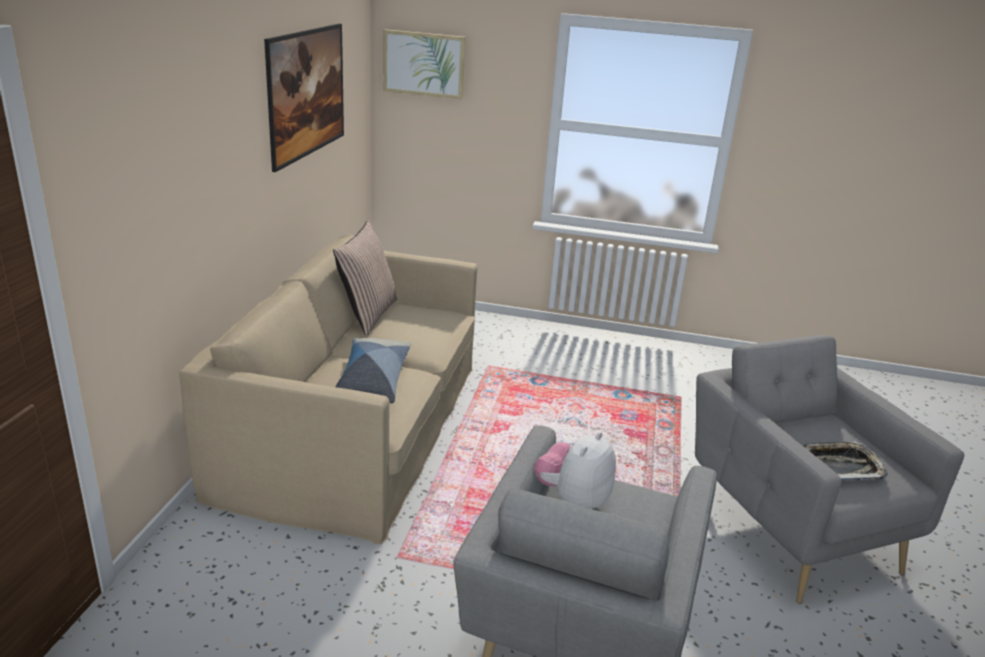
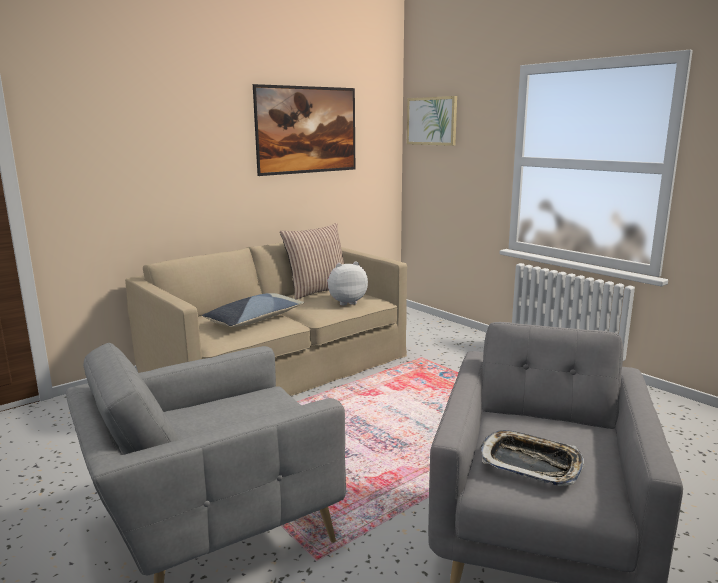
camera: 40 degrees right, 10 degrees down
(573, 500) = (238, 403): plush toy -> plush toy (346, 302)

